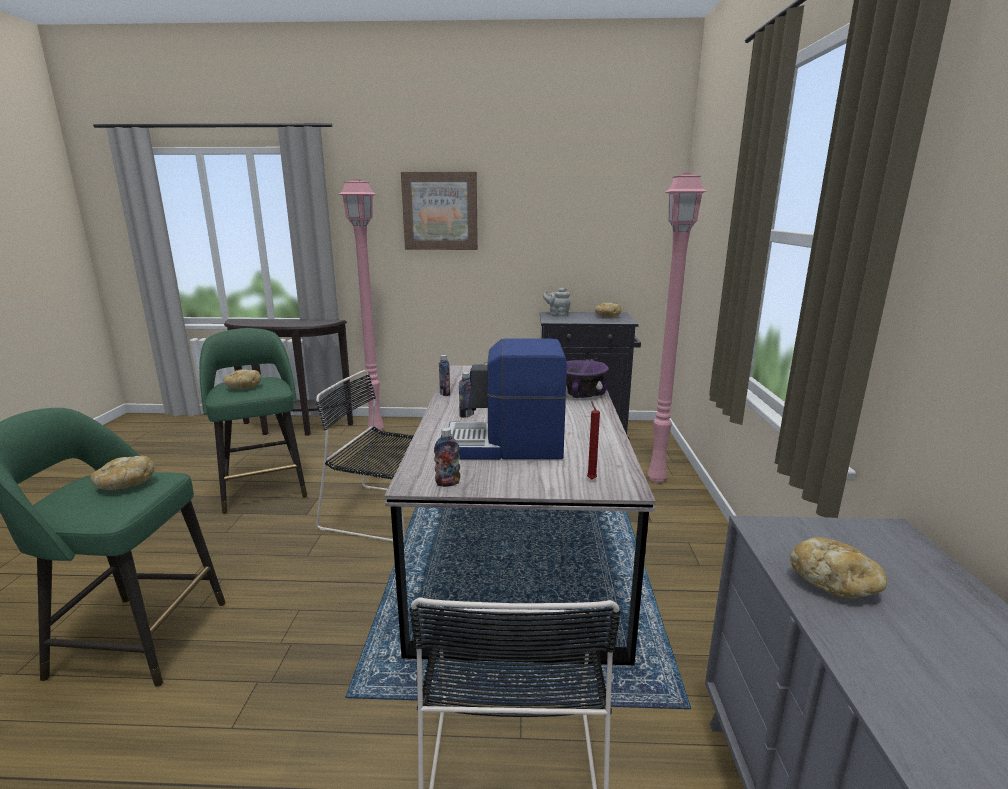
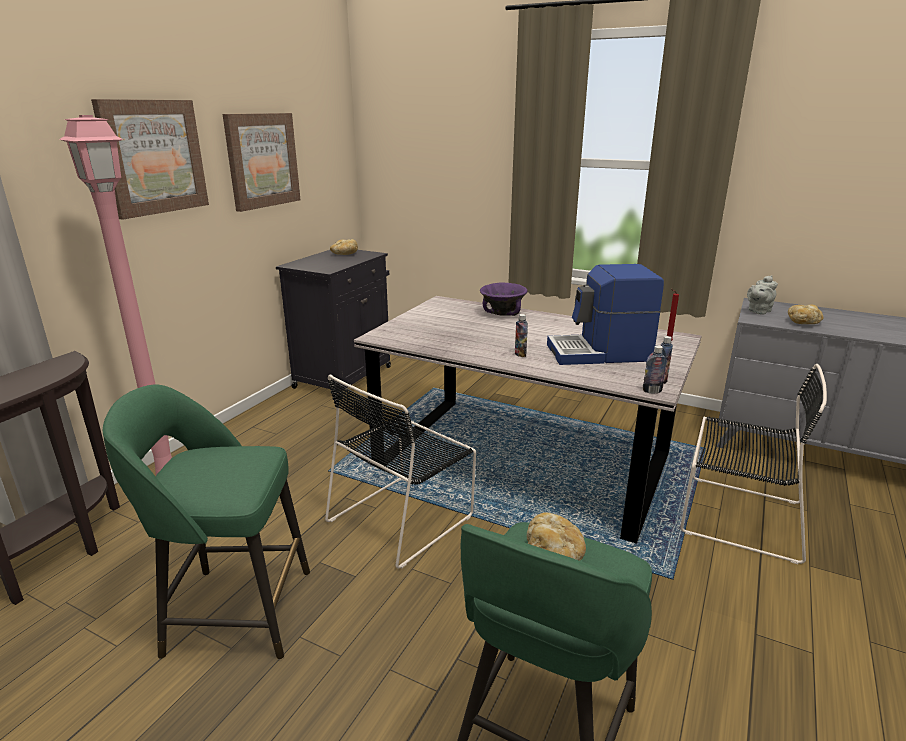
camera: 65 degrees left, 5 degrees up
(243, 387) = (222, 474): bread -> none
(445, 394) = (452, 353): bottle -> bottle (652, 391)
(505, 446) = (600, 353): coffee machine -> coffee machine turned 60 degrees clockwise
(545, 221) = (262, 160): none -> picture
(557, 314) = (302, 264): grey teapot -> grey teapot (758, 311)
(655, 480) = (463, 377): pink floor lamp -> none

